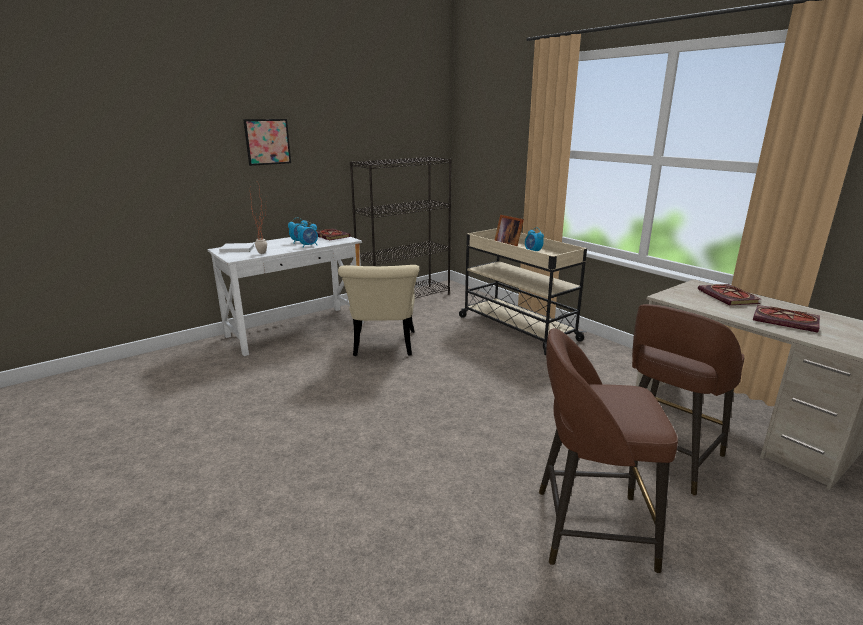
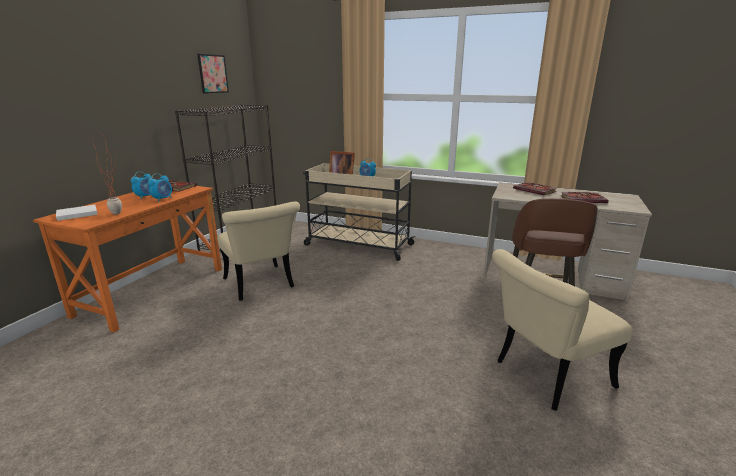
camera: 30 degrees left, 0 degrees up
(267, 142) = (87, 90): picture -> picture (213, 74)
(296, 330) = (153, 291): white desk -> orange desk
(589, 528) = (544, 376): brown stool -> beige chair

